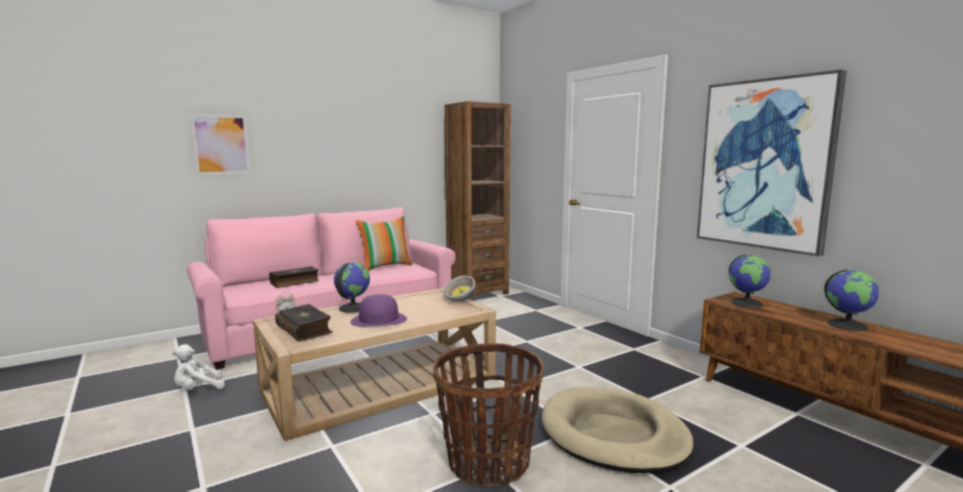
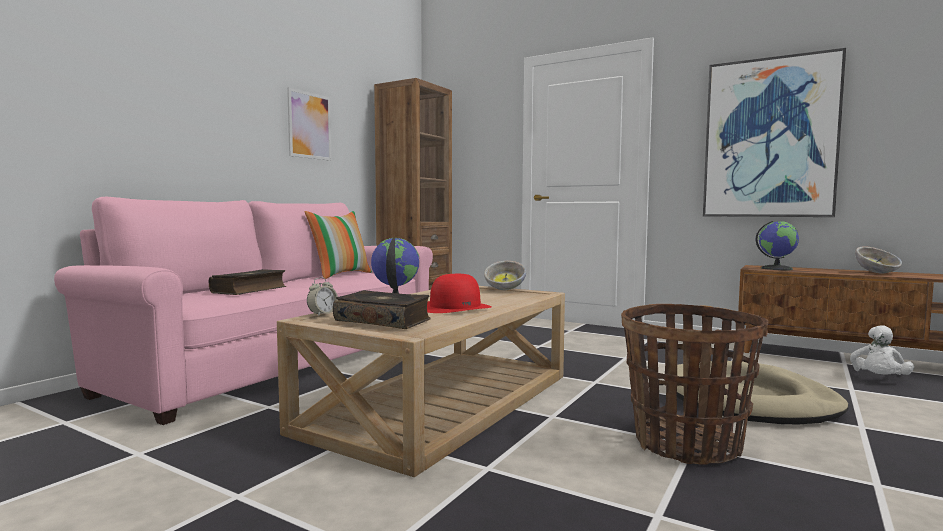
camera: 25 degrees left, 5 degrees down
(197, 389) = (167, 451): white plush toy -> white plush toy (879, 379)
(221, 144) = (105, 86): picture -> picture (309, 125)
(379, 320) = (455, 307): purple hat -> red hat
(847, 325) = (877, 272): globe -> bowl

